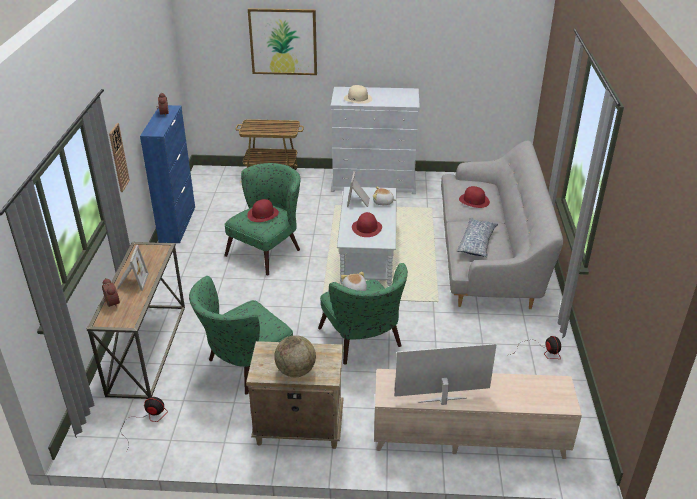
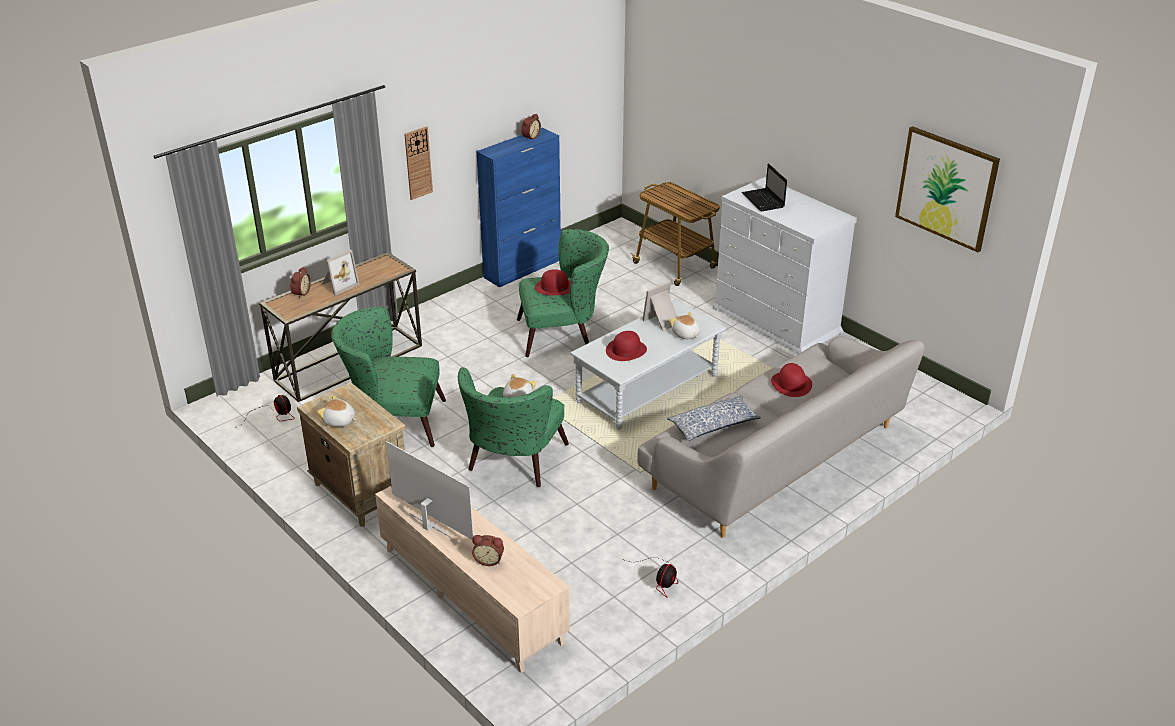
camera: 45 degrees right, 0 degrees up
(283, 41) = (721, 99): picture -> picture (946, 188)
(296, 371) = (339, 421): globe -> plush toy
(358, 98) = (764, 201): beige hat -> laptop
(509, 394) = (489, 560): none -> alarm clock

